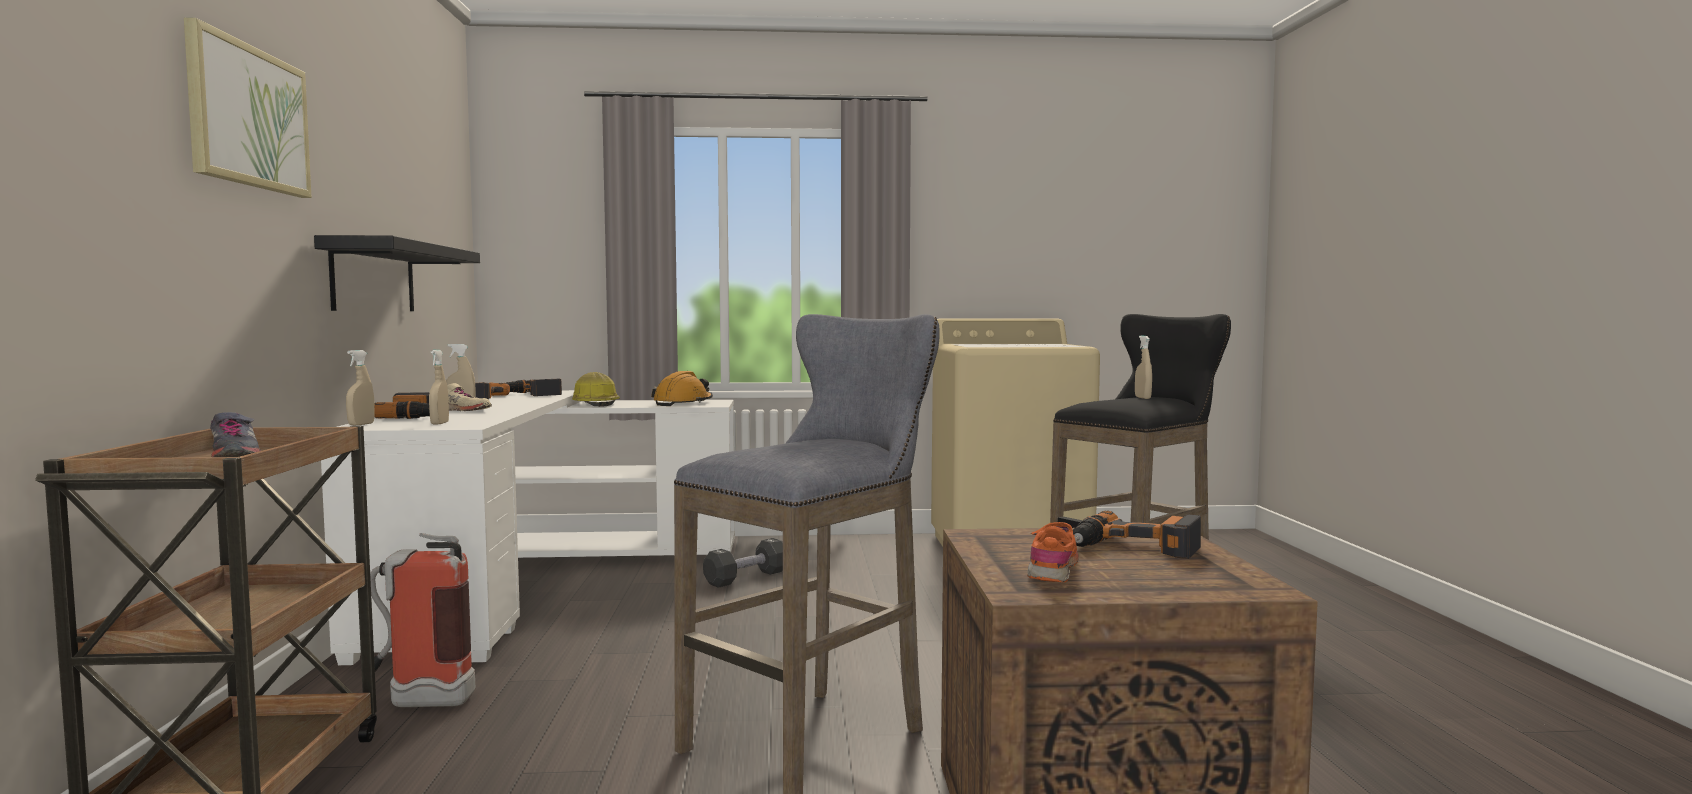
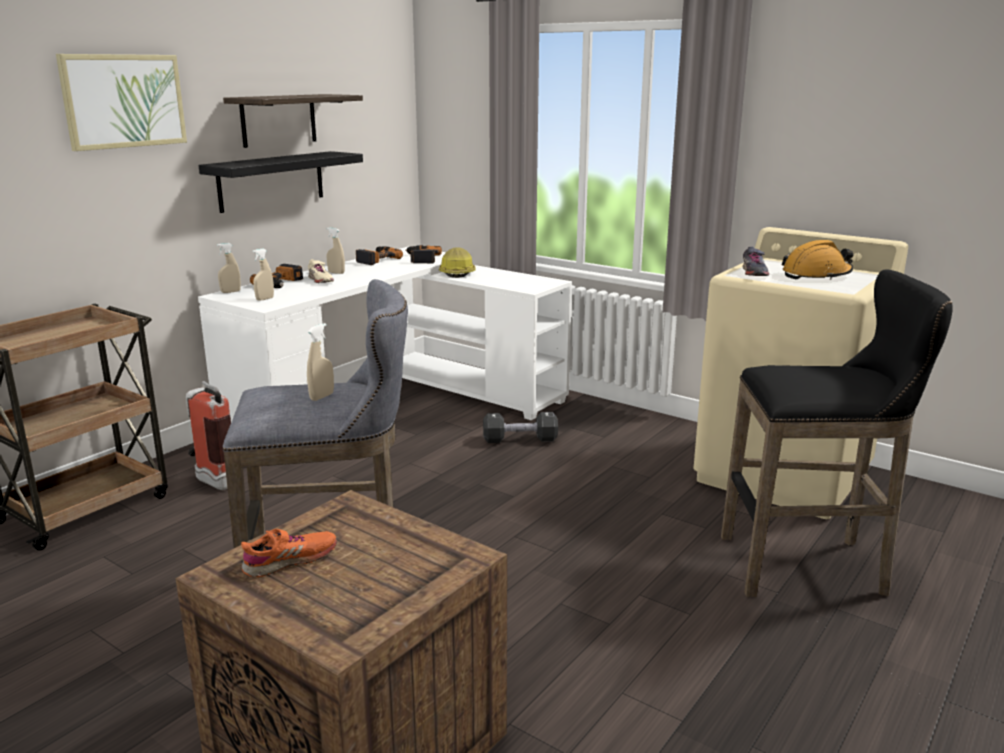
camera: 40 degrees right, 15 degrees up
(235, 456) = (71, 330): grey shoe -> grey shoe (754, 273)
(380, 197) = (278, 120): none -> shelf
(683, 403) = (518, 282): orange hard hat -> orange hard hat (816, 275)
(1134, 548) = (395, 563): power drill -> none
(1142, 398) = (831, 375): beige spray bottle -> beige spray bottle (322, 397)

